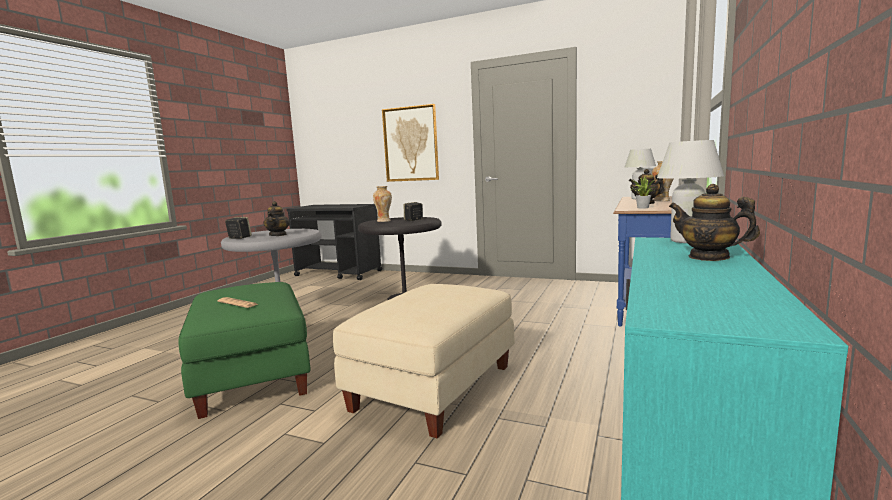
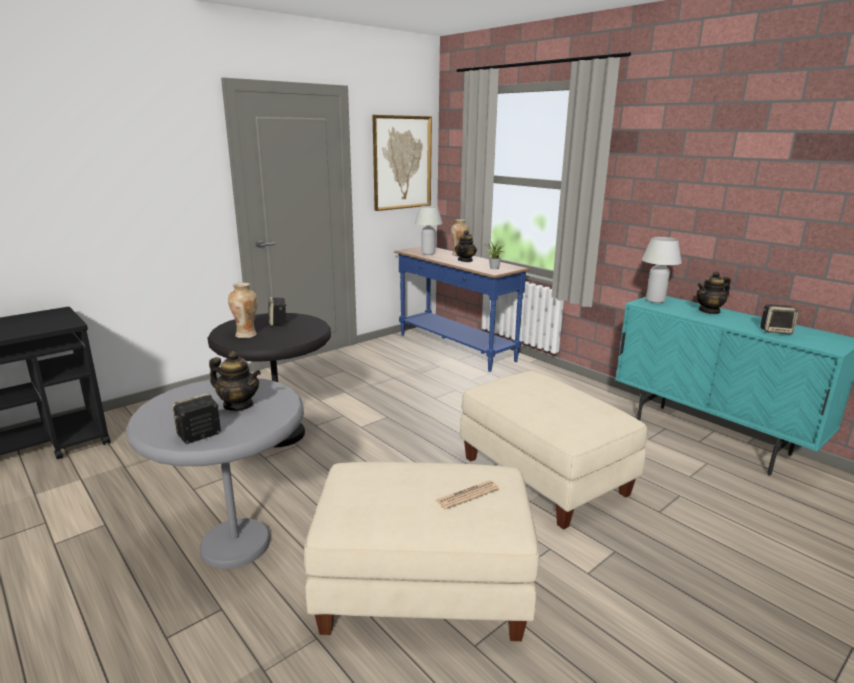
camera: 65 degrees left, 10 degrees up
(254, 376) = (424, 587): green ottoman -> beige ottoman
(411, 144) = (127, 198): picture -> picture (402, 162)
(687, 286) = (776, 331): none -> speaker

